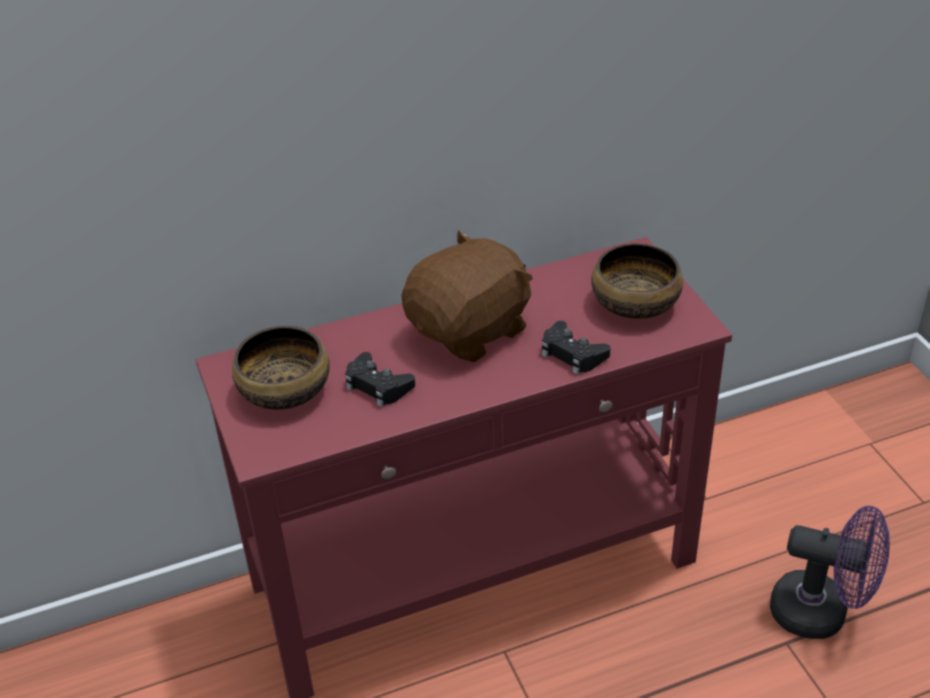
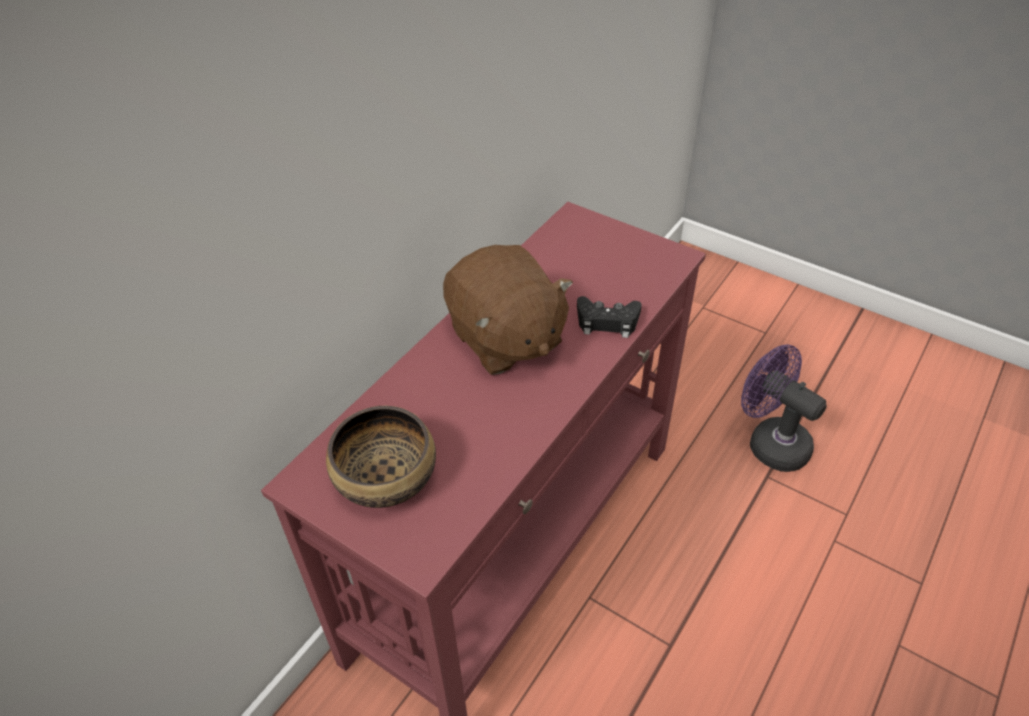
camera: 35 degrees left, 5 degrees up
(377, 386) = (471, 428): black game controller -> none
(471, 330) = (505, 339): brown plush toy -> brown plush toy turned 135 degrees clockwise
(634, 303) = (612, 258): bowl -> none
(821, 613) = (770, 442): purple fan -> purple fan turned 120 degrees counterclockwise

